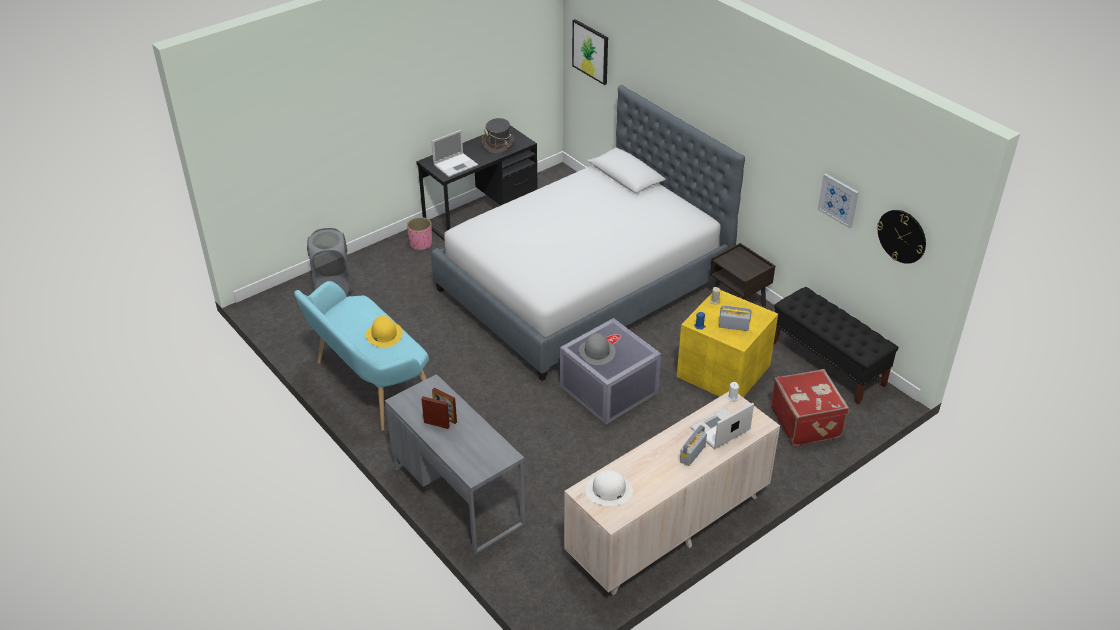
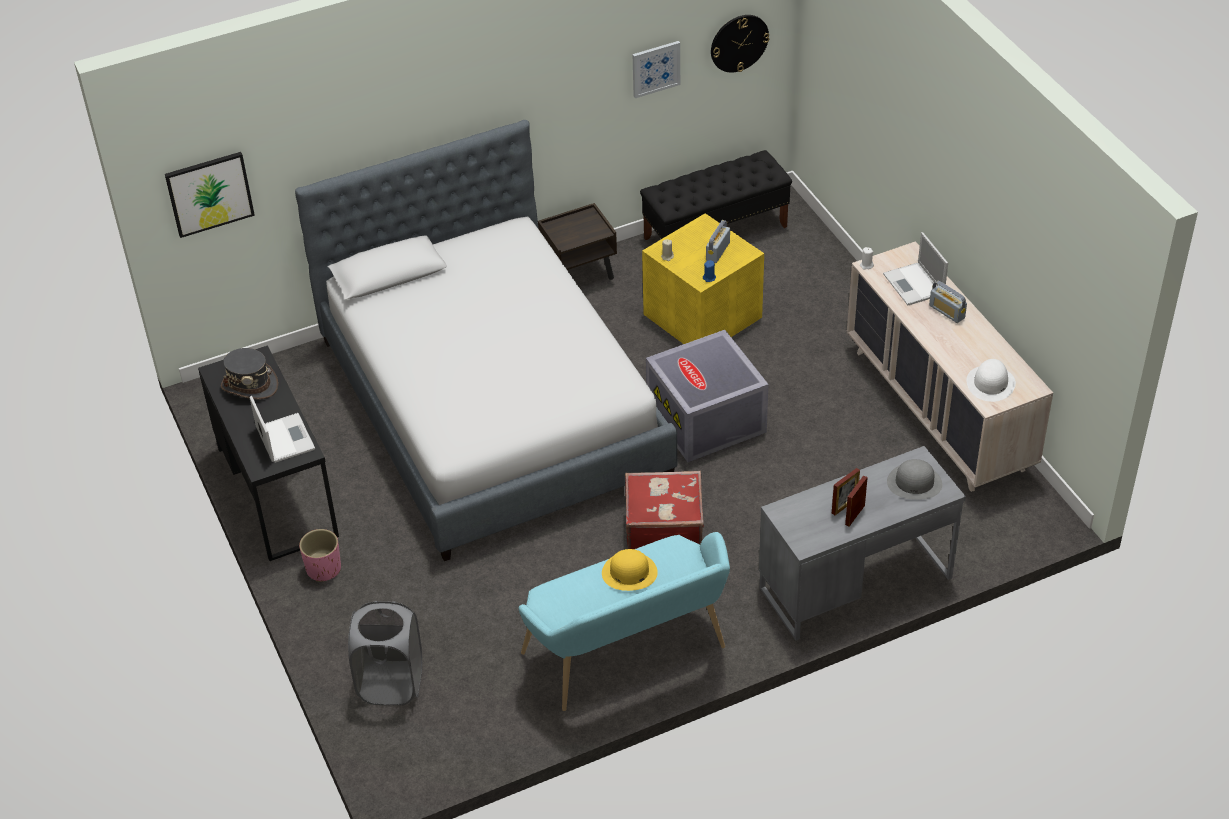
camera: 75 degrees left, 5 degrees up
(597, 351) = (706, 382): grey hat -> grey hat (914, 482)
(806, 421) = (803, 271): red suitcase -> red suitcase (663, 532)

